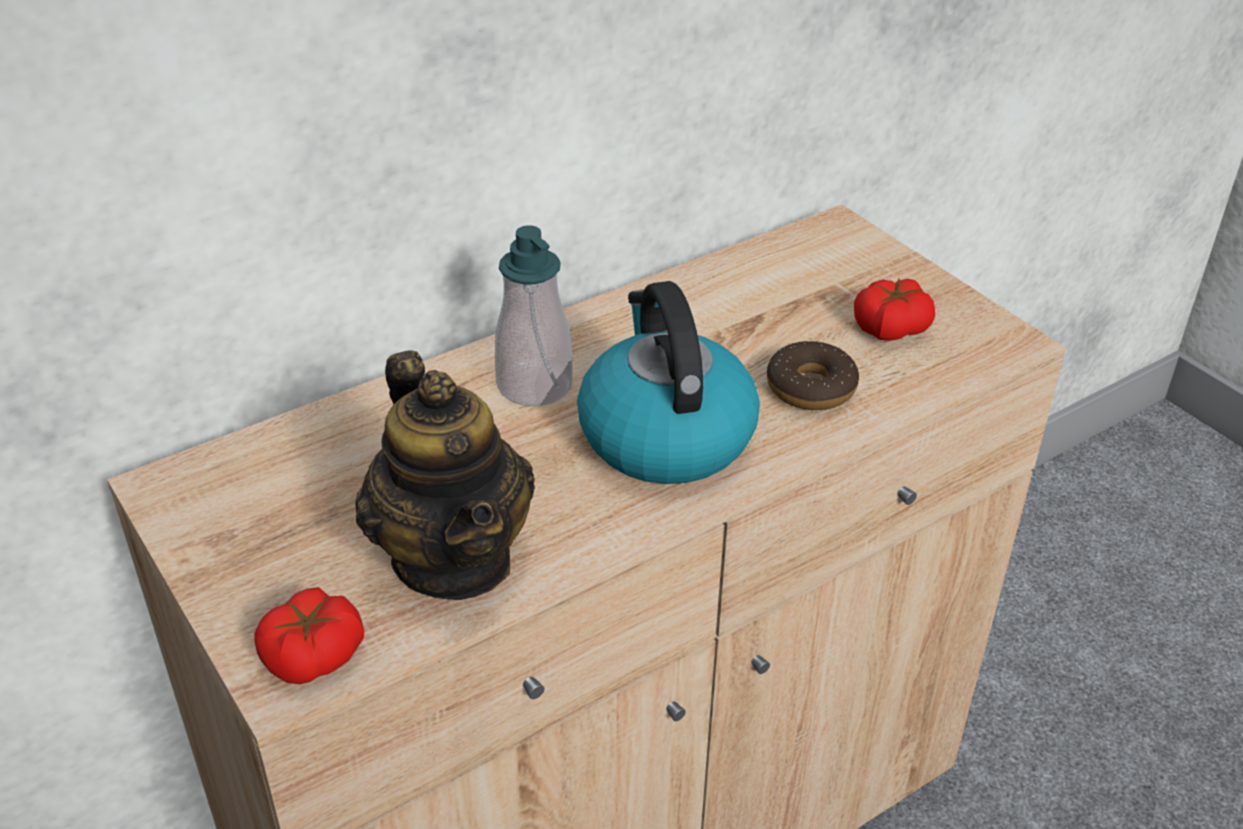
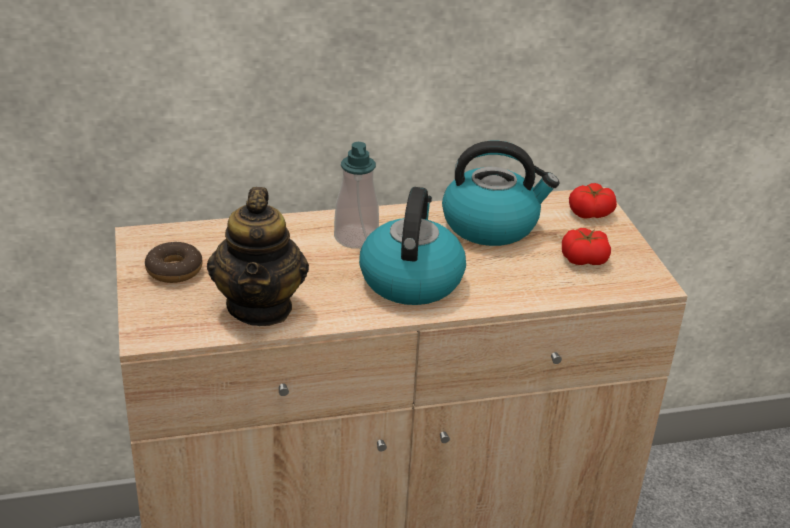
camera: 20 degrees right, 5 degrees down
(314, 655) = (166, 329): tomato -> tomato (591, 213)
(725, 307) = (491, 225): none -> kettle
(811, 387) = (512, 277): donut -> donut (174, 270)

